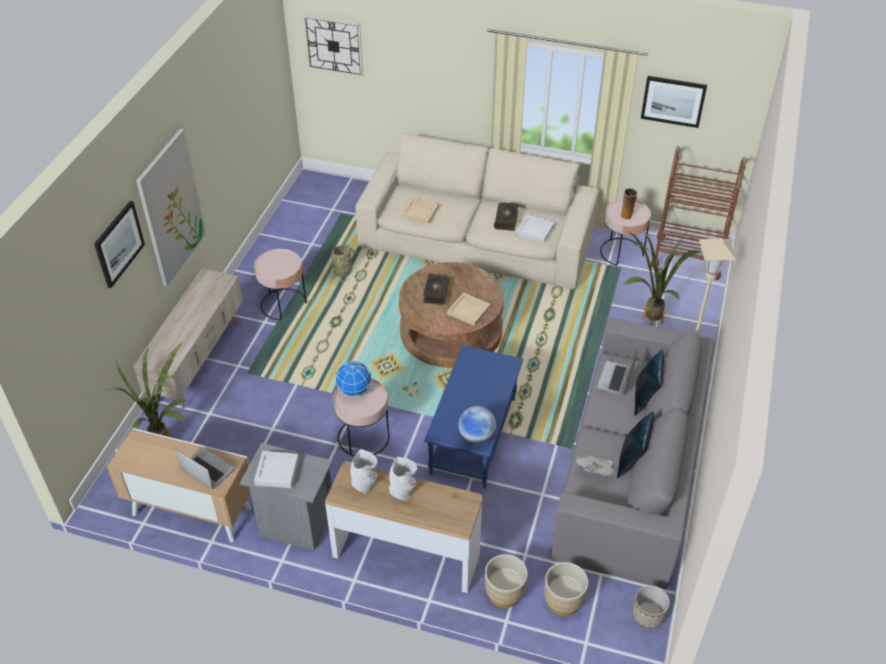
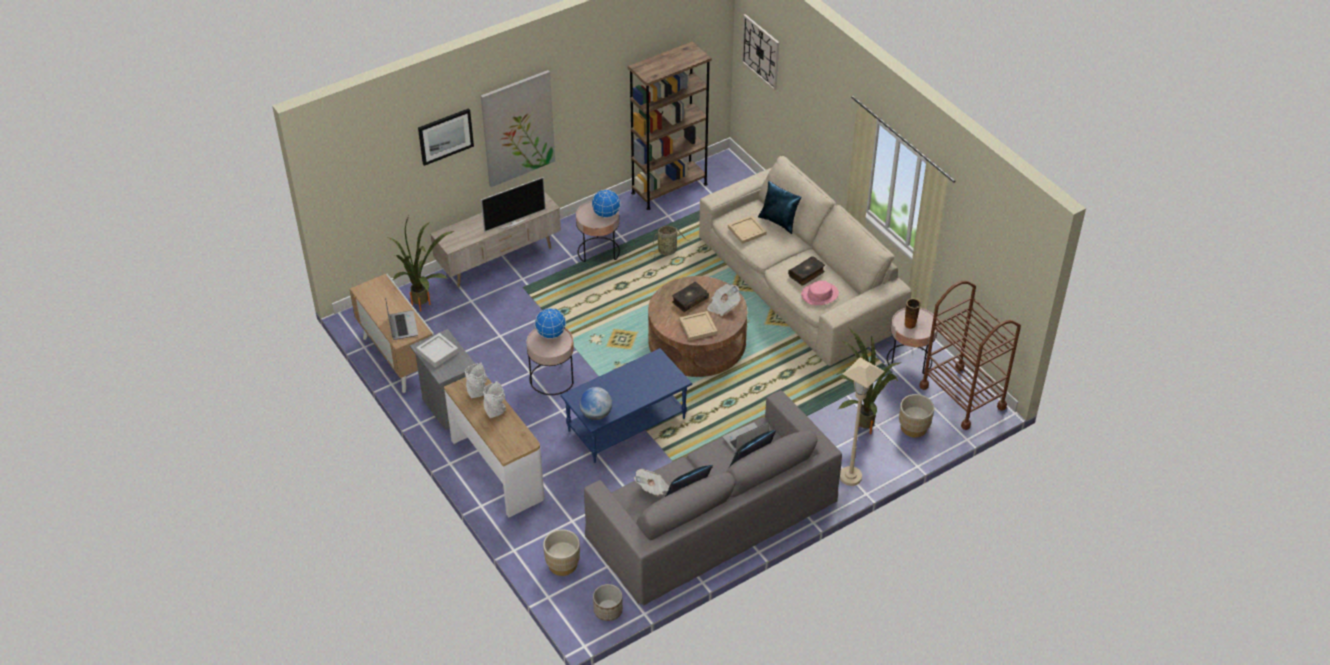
camera: 40 degrees right, 0 degrees up
(209, 311) = (514, 223): none -> television
(285, 260) = (606, 214): none -> globe
(288, 222) = (669, 188): none -> brown bookcase
(436, 192) = (779, 222): none -> blue pillow
(468, 282) = (723, 306): none -> newspaper
(504, 593) = (531, 534): beige planter -> beige planter (913, 427)
(534, 230) = (819, 294): white tray -> pink hat
(673, 101) = (977, 237): picture -> none

